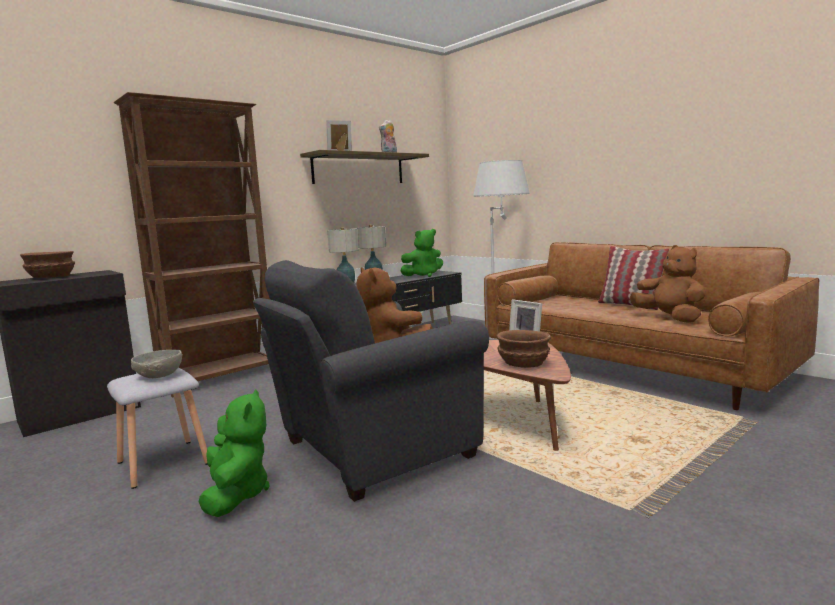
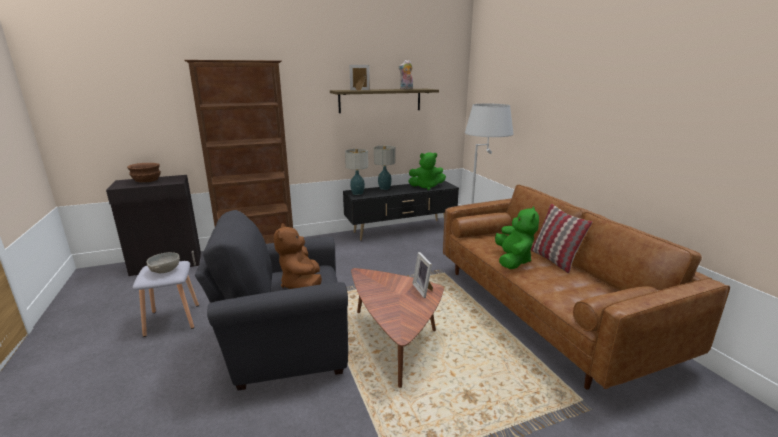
camera: 20 degrees right, 10 degrees up
(236, 494) = (185, 360): green plush toy -> green plush toy (512, 260)
(523, 363) = (394, 313): brown bowl -> none
(669, 318) = (563, 289): brown plush toy -> none

